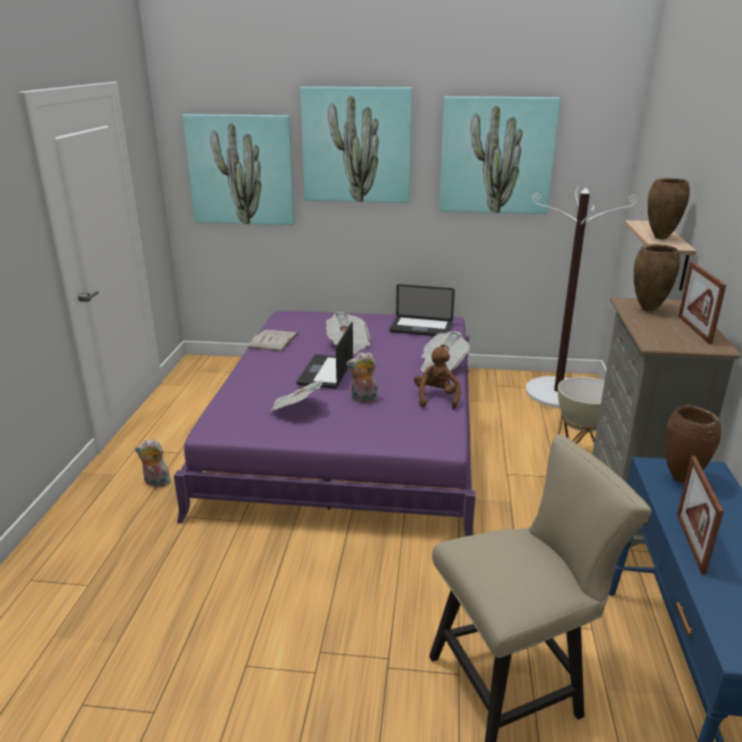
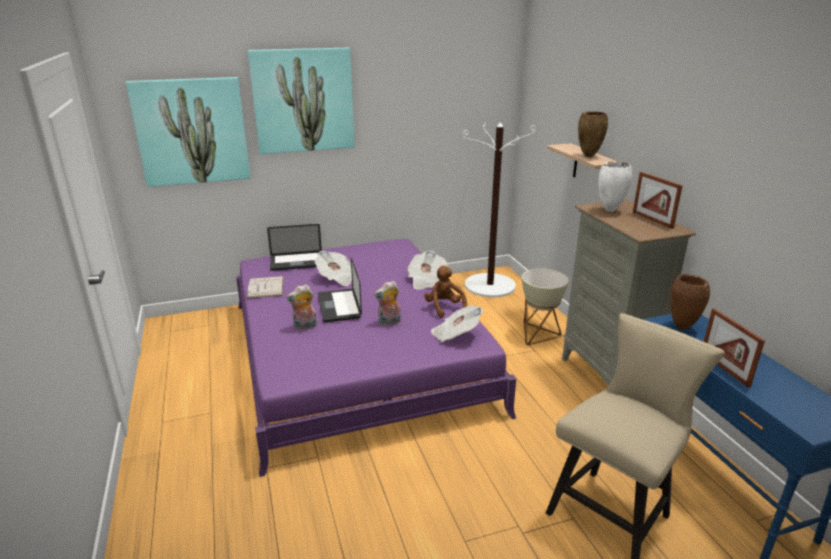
camera: 25 degrees left, 0 degrees up
(156, 483) = (210, 447): plush toy -> plush toy (304, 326)
(296, 408) = (340, 343): newspaper -> newspaper (455, 335)
(421, 328) = (385, 253): laptop -> laptop (296, 262)
(496, 155) = (421, 101): picture -> none
(647, 310) = (609, 211): brown vase -> white vase

